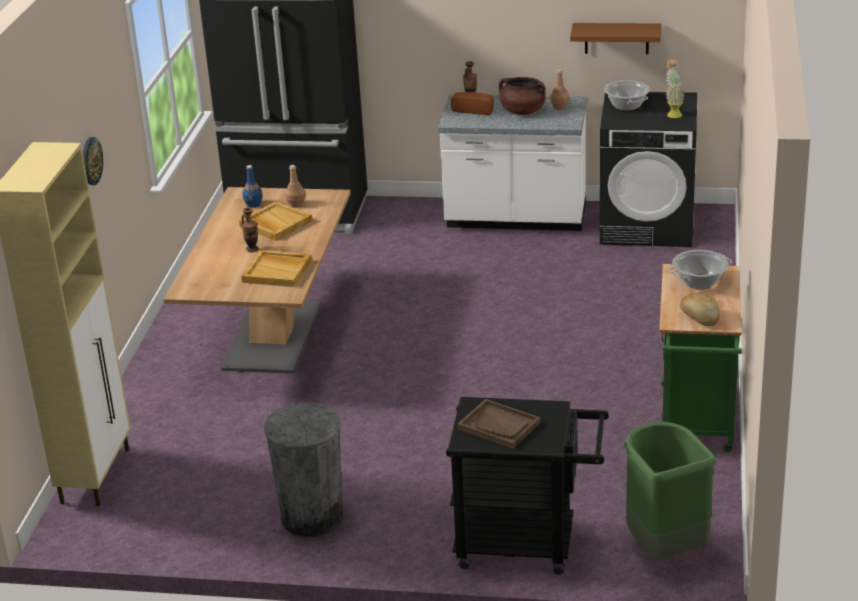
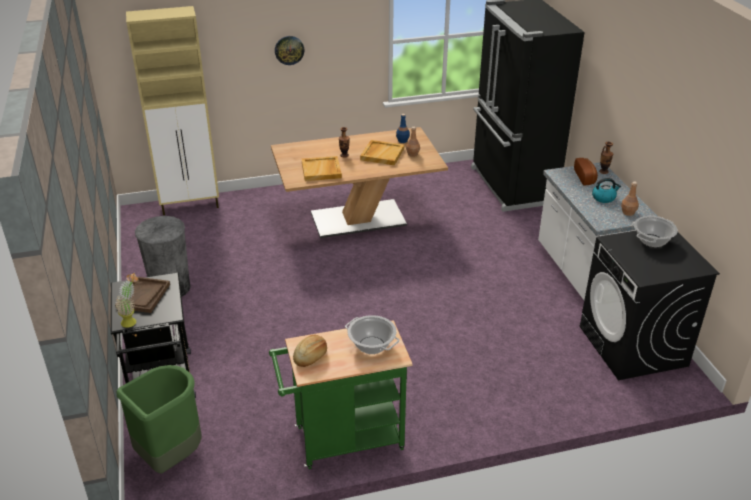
camera: 65 degrees right, 5 degrees up
(522, 111) = (604, 198): brown cooking pot -> kettle
(616, 38) = (692, 186): brown shelf -> none
(673, 113) = (660, 268): potted plant -> potted plant (132, 321)

